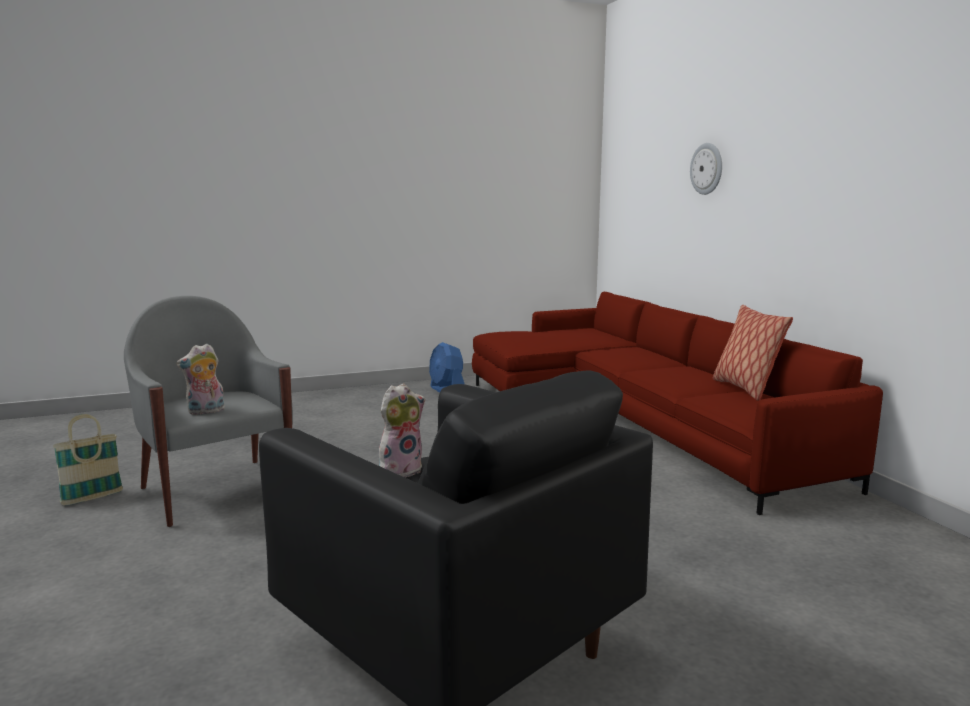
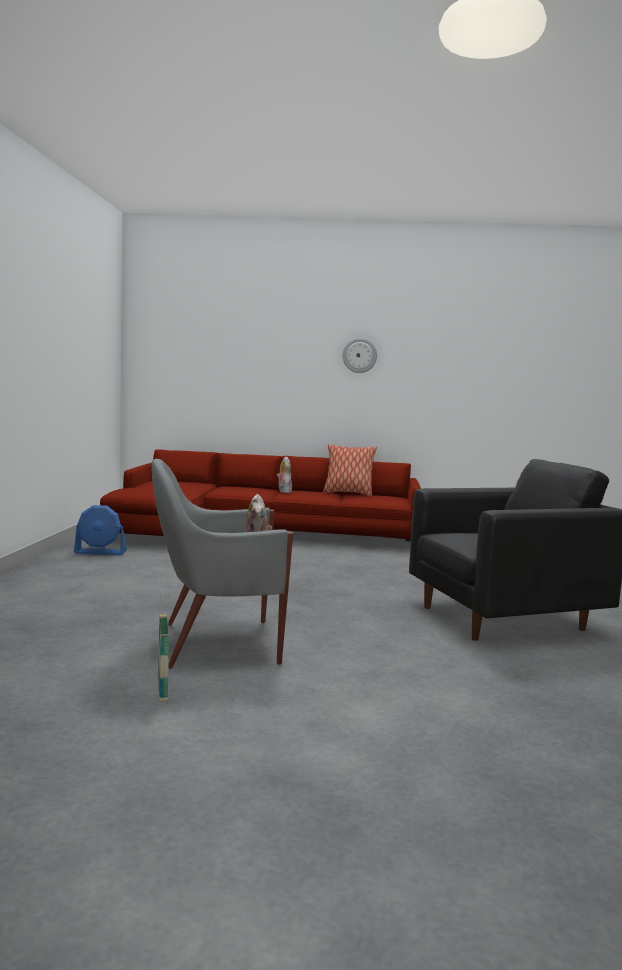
camera: 65 degrees left, 5 degrees down
(400, 470) = (457, 537): plush toy -> plush toy (283, 491)
(707, 169) = (265, 357): wall clock -> wall clock (359, 355)

